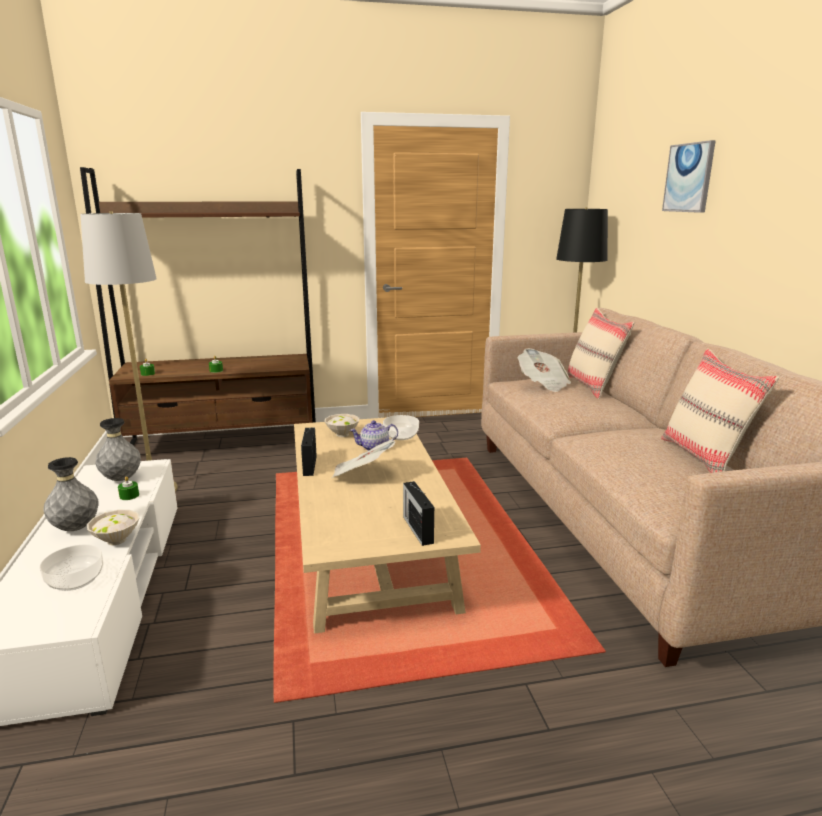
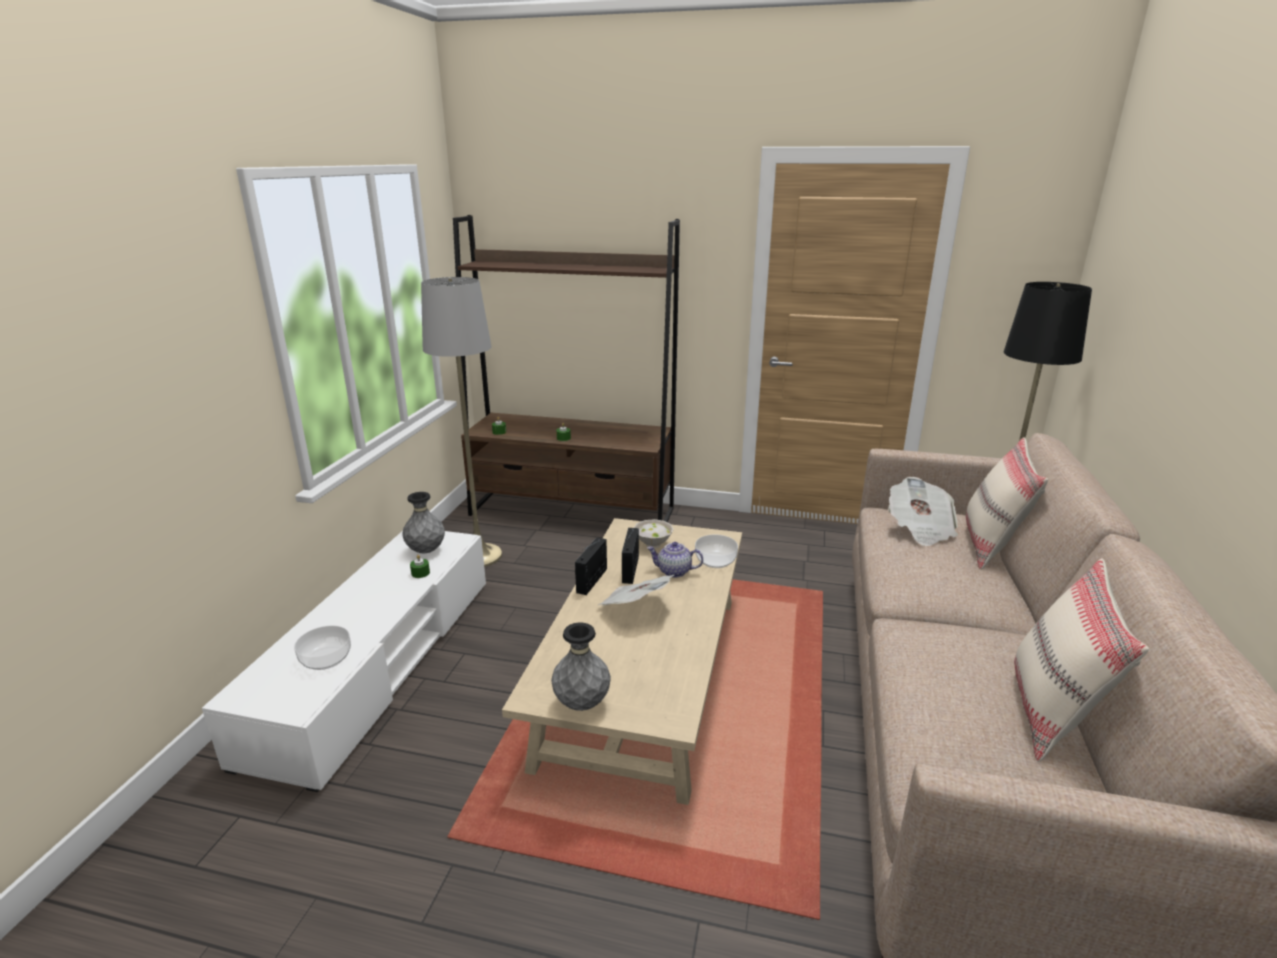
camera: 25 degrees right, 5 degrees up
(75, 528) = (358, 600): grey vase -> grey vase (581, 704)
(118, 540) = (381, 623): white bowl -> none
(417, 529) = (641, 699): radio -> radio (630, 569)
(689, 178) = (1193, 272): picture -> none

